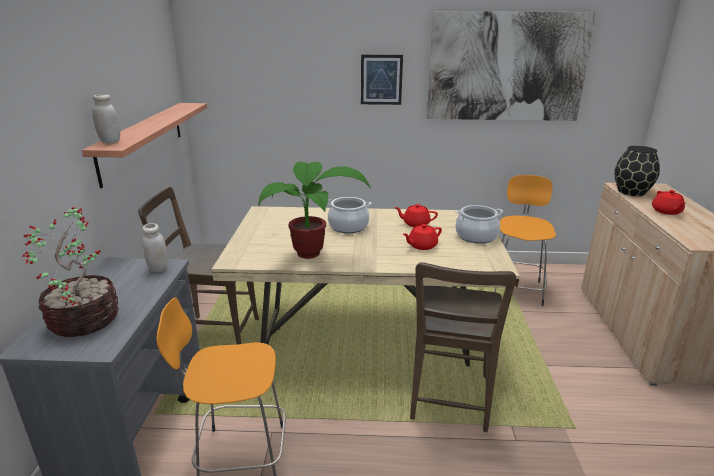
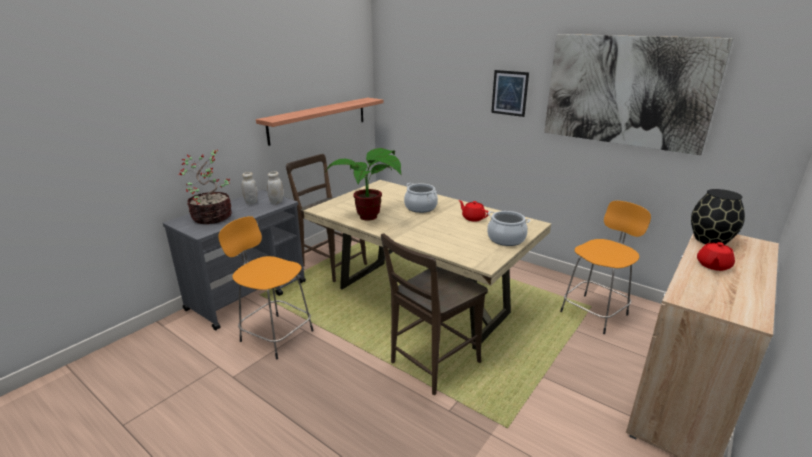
camera: 35 degrees right, 0 degrees up
(110, 141) = (277, 116): white jar -> white jar (251, 202)
(422, 246) = (451, 233): red teapot -> none

